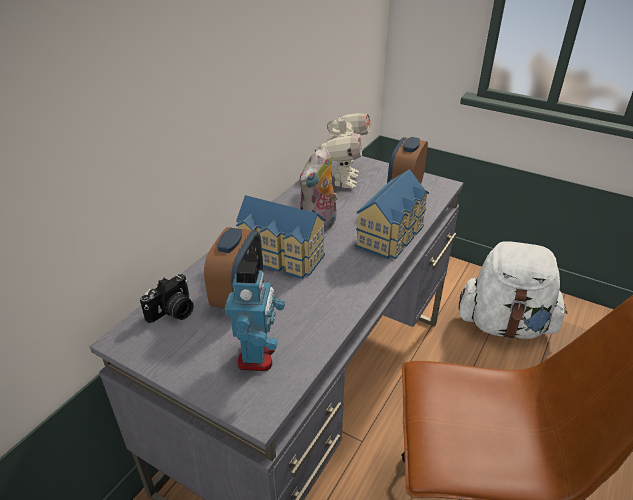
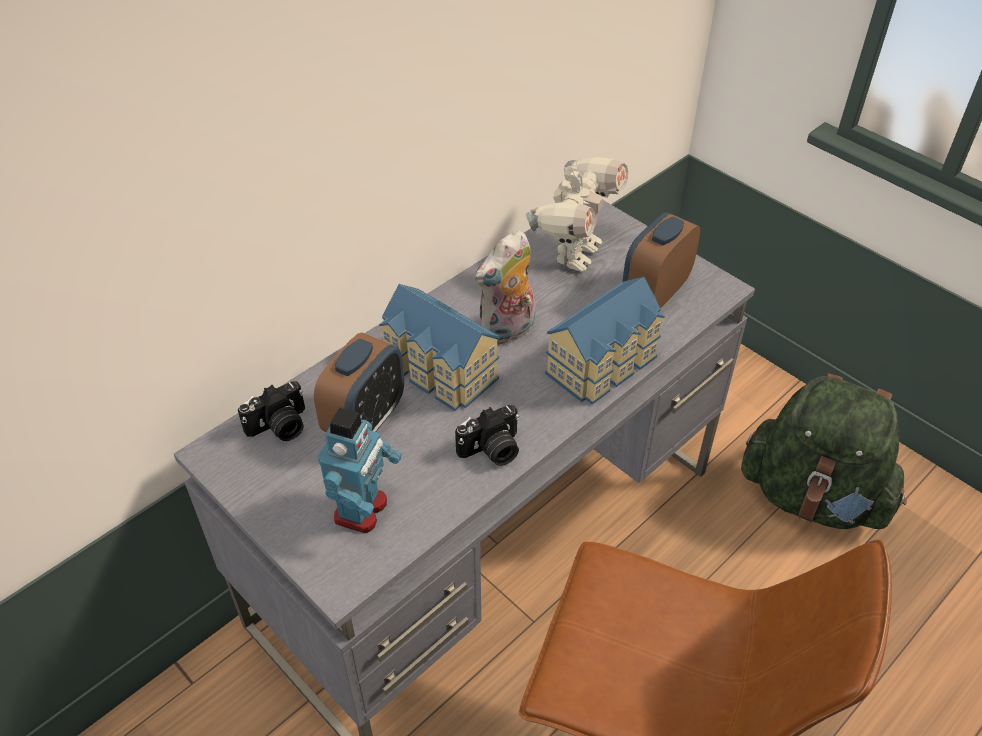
camera: 15 degrees right, 10 degrees up
(339, 298) = (492, 450): none -> camera
(505, 325) = (812, 497): white backpack -> green backpack

